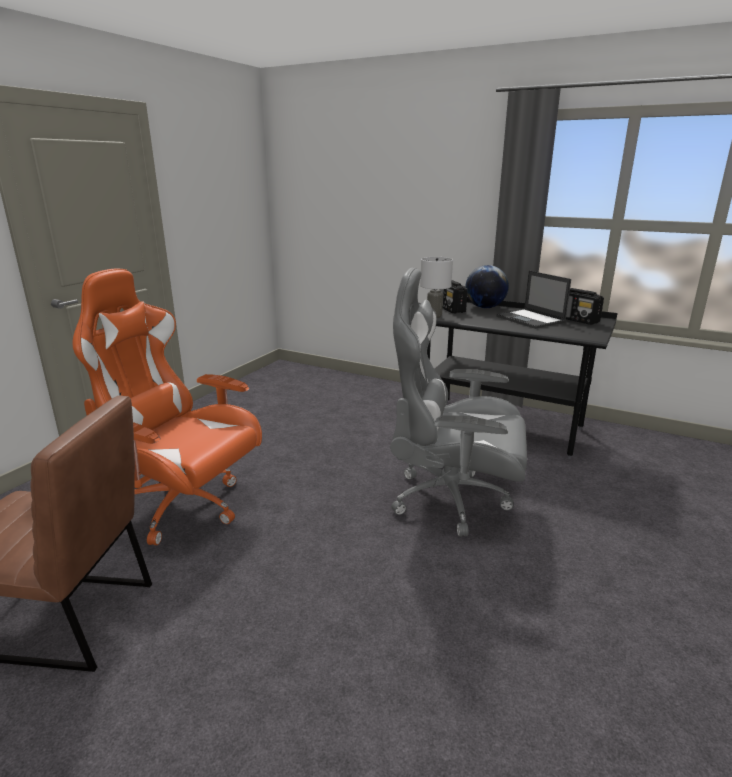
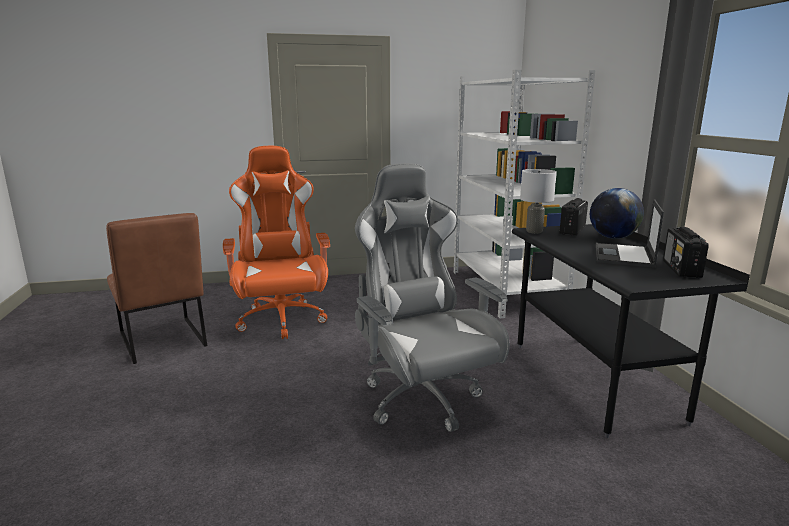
camera: 50 degrees right, 5 degrees down
(325, 384) = (505, 290): none -> white bookcase

